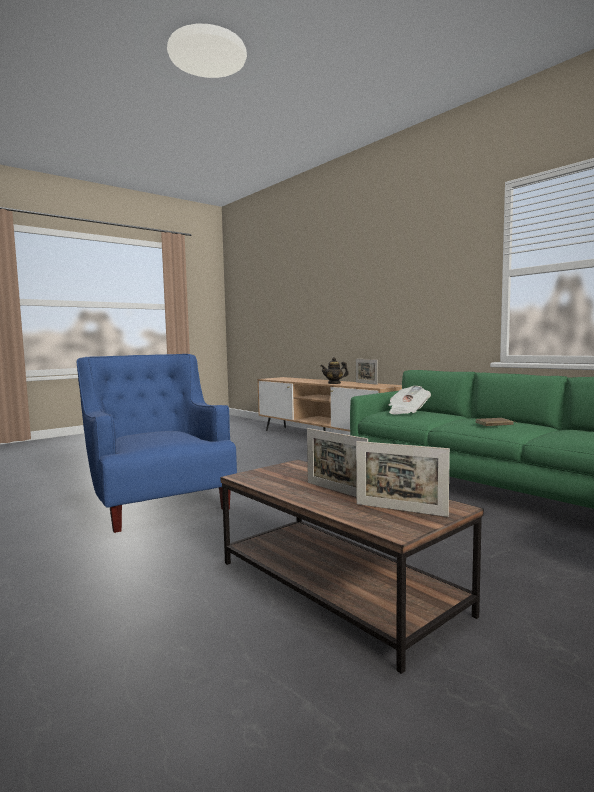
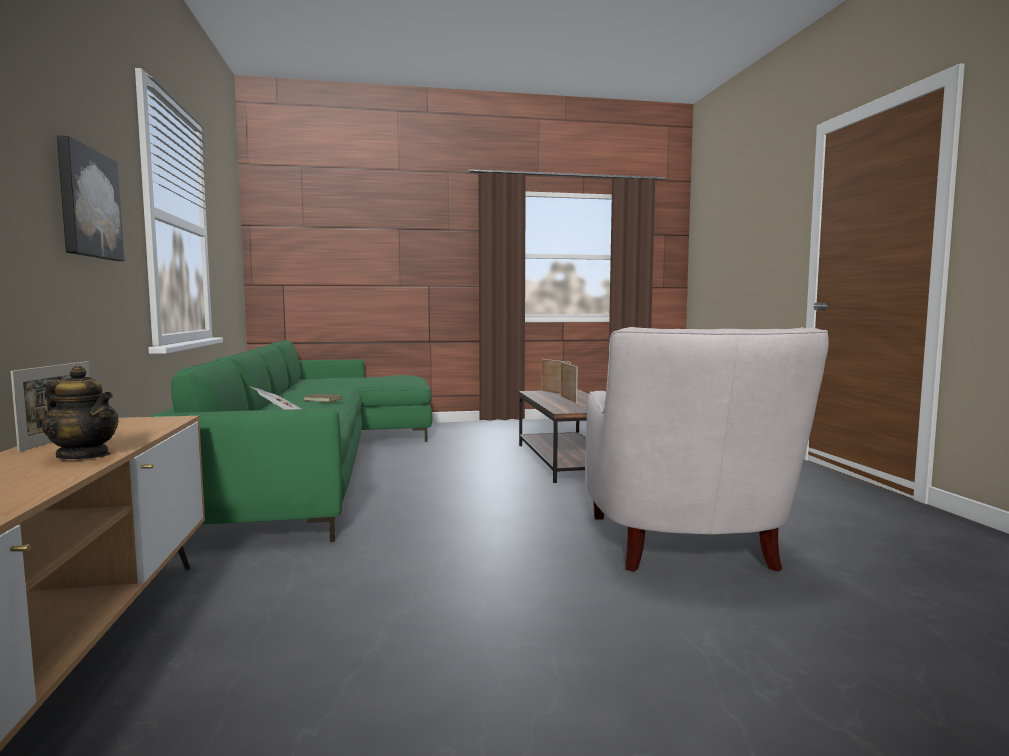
camera: 150 degrees left, 0 degrees up
(158, 501) = (686, 547): blue armchair -> white armchair
(431, 291) = (87, 203): none -> picture

